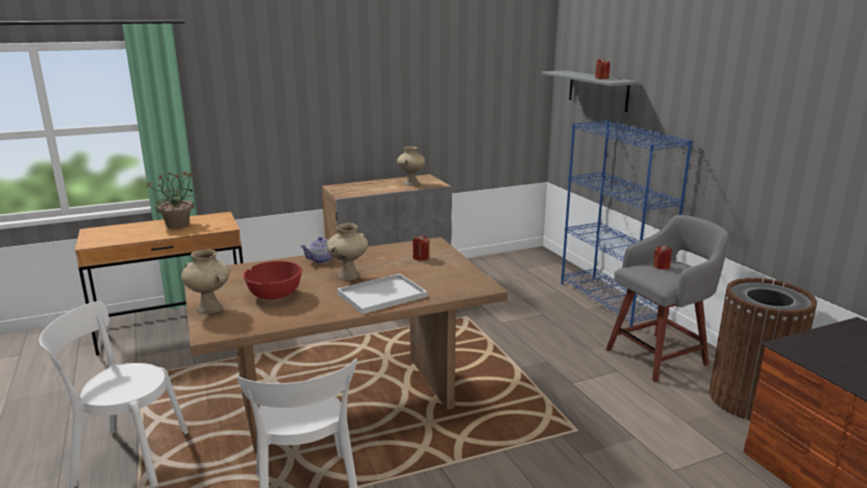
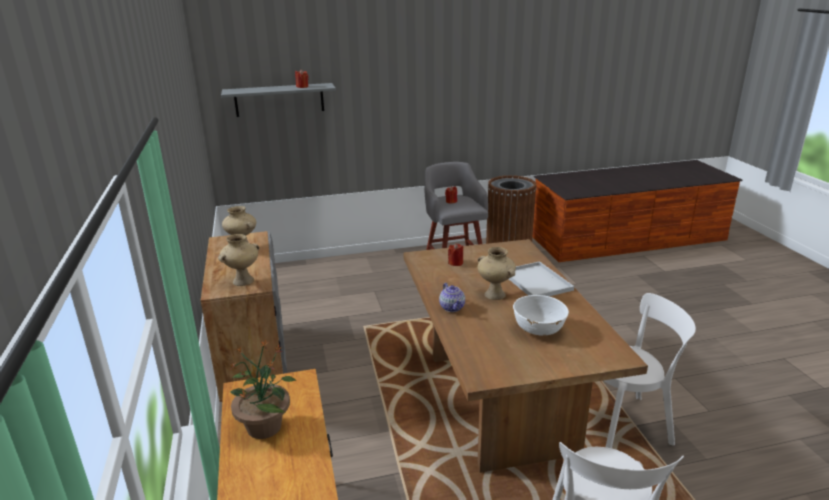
camera: 80 degrees left, 5 degrees up
(210, 308) = (571, 362): beige vase -> beige vase (243, 280)
(275, 295) = (539, 329): red bowl -> white bowl
(611, 301) = (365, 260): blue bookcase -> none

